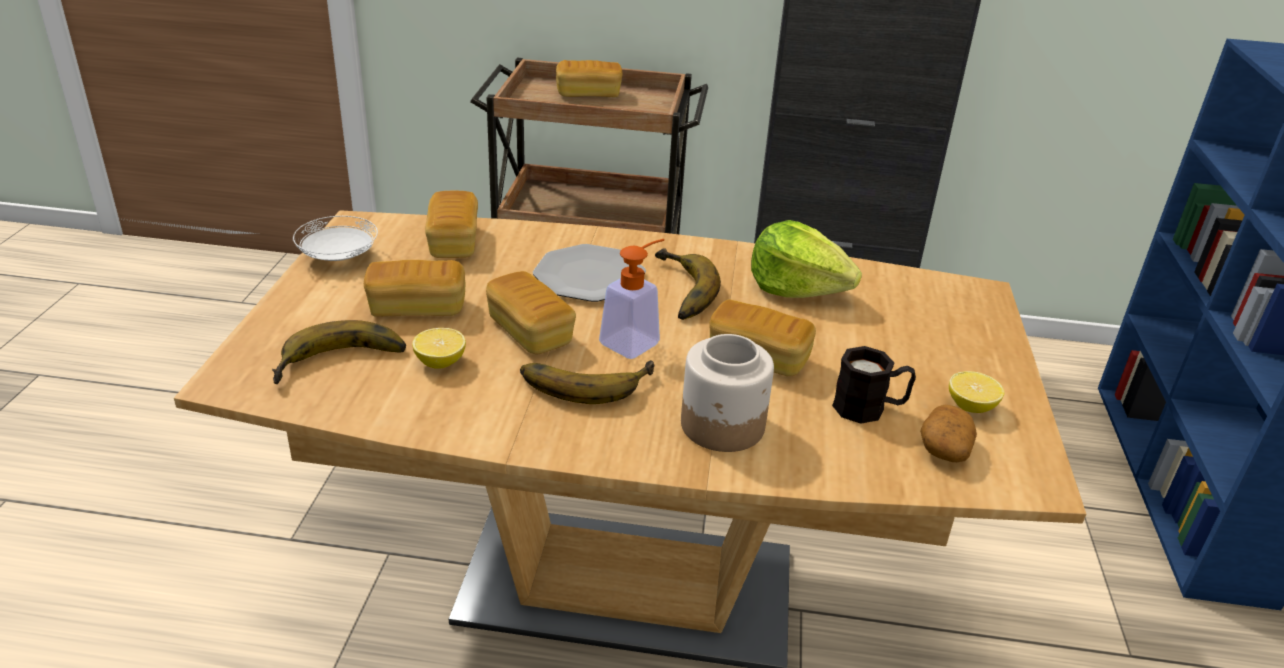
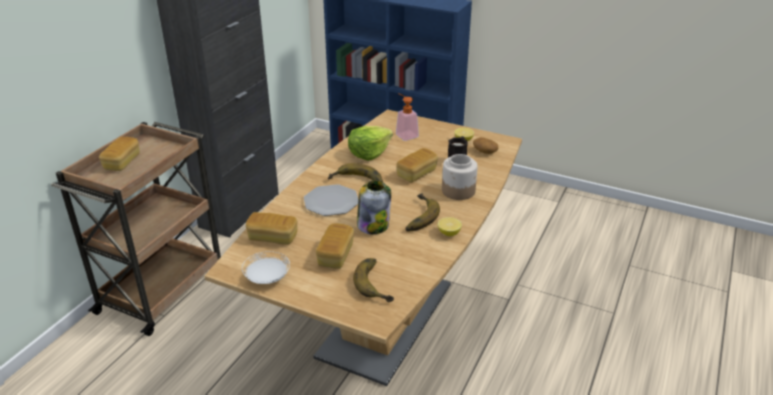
camera: 70 degrees left, 0 degrees up
(440, 362) = (388, 253): lemon -> lemon (449, 233)
(530, 332) = (373, 225): bread -> jar
(636, 340) = (391, 199): soap dispenser -> soap dispenser (405, 134)

